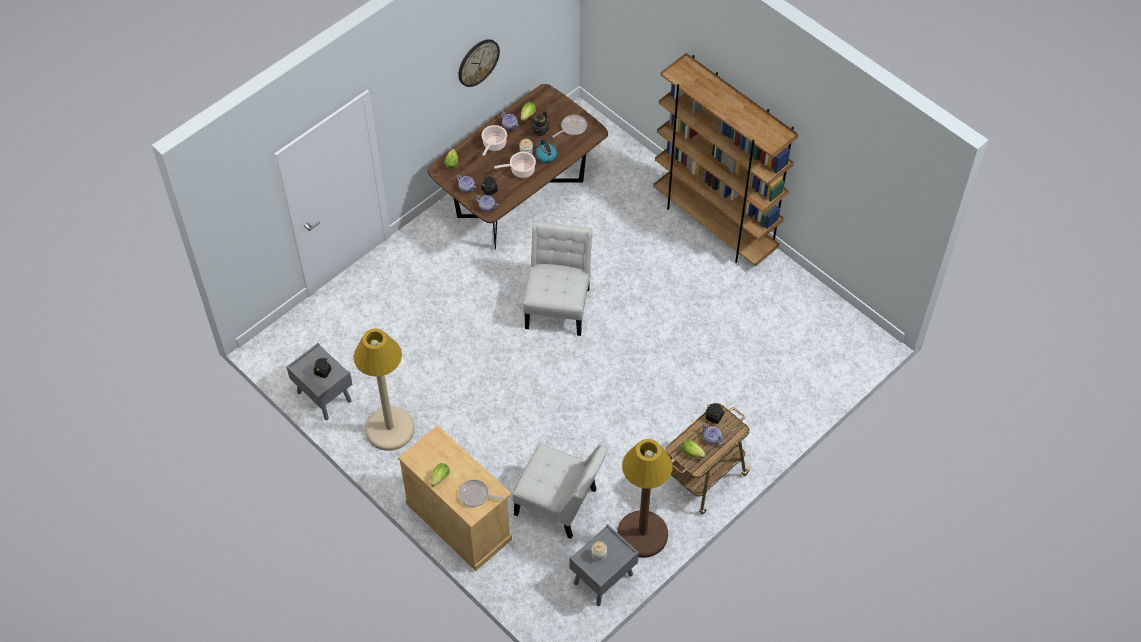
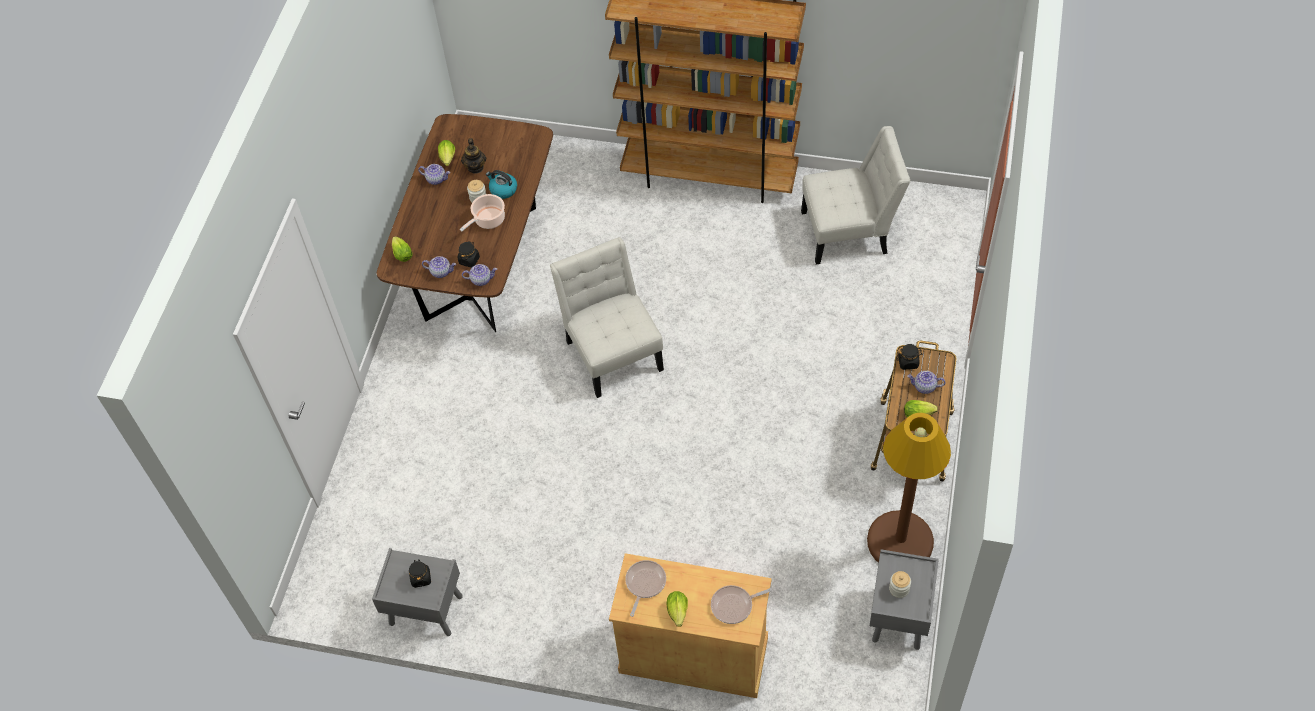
camera: 30 degrees left, 0 degrees up
(390, 429) = (532, 600): beige floor lamp -> none
(478, 62) = (375, 115): wall clock -> none
(494, 145) = (434, 209): cooking pot -> none
(560, 504) = (788, 565): white chair -> white chair (850, 231)
(572, 127) = (508, 145): frying pan -> frying pan (644, 584)

